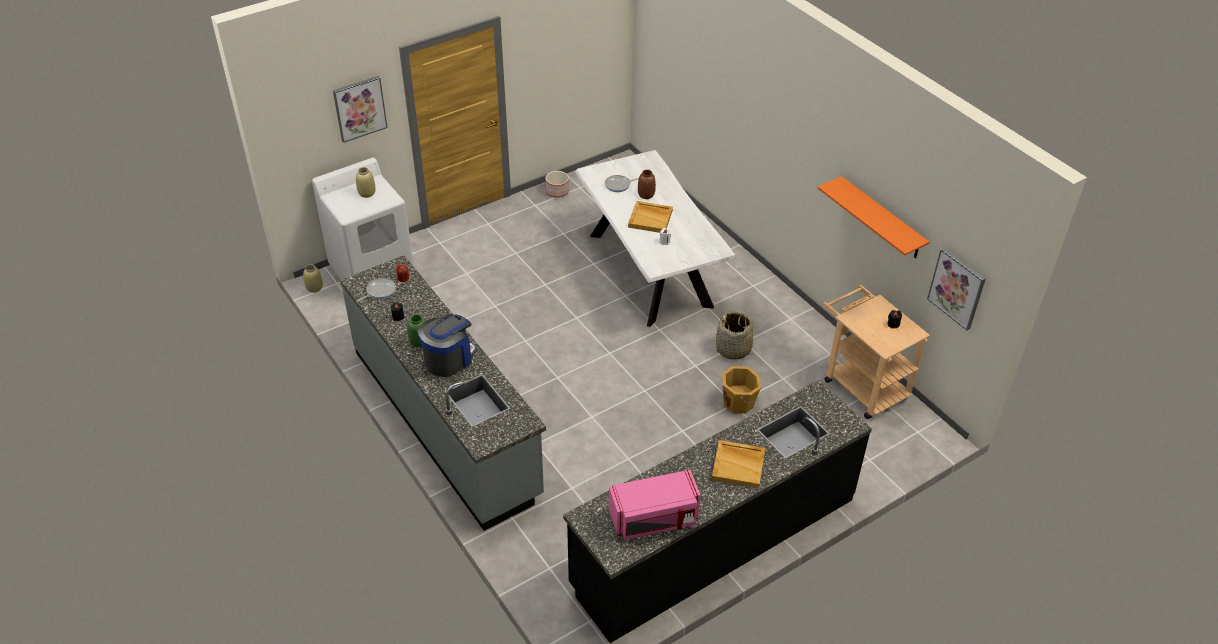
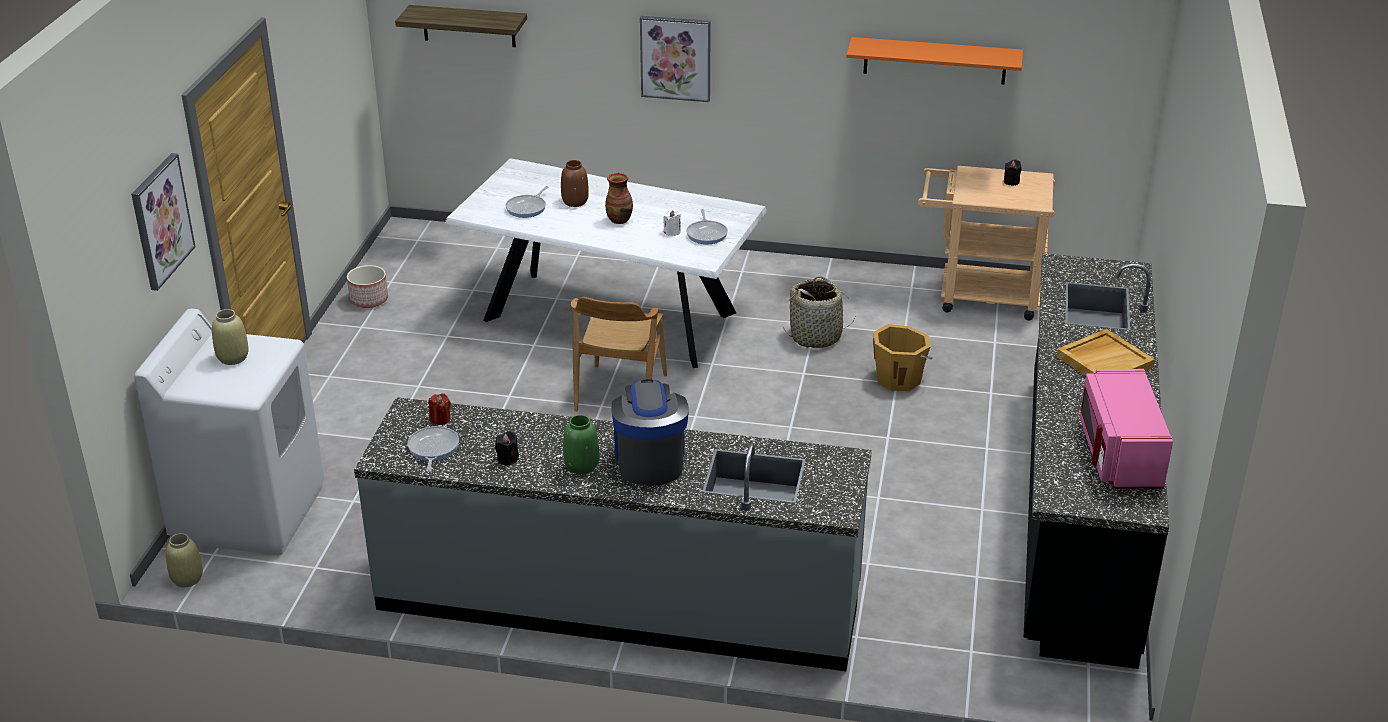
camera: 45 degrees left, 10 degrees down
(594, 316) = (620, 393): none -> brown chair
(651, 218) = (619, 220): beige tray -> vase
(654, 519) = (1118, 454): pink microwave -> pink microwave turned 150 degrees clockwise
(671, 60) = (469, 26): none -> shelf
(679, 253) = (707, 234): none -> frying pan
(957, 288) = (1079, 88): picture -> picture (675, 58)

